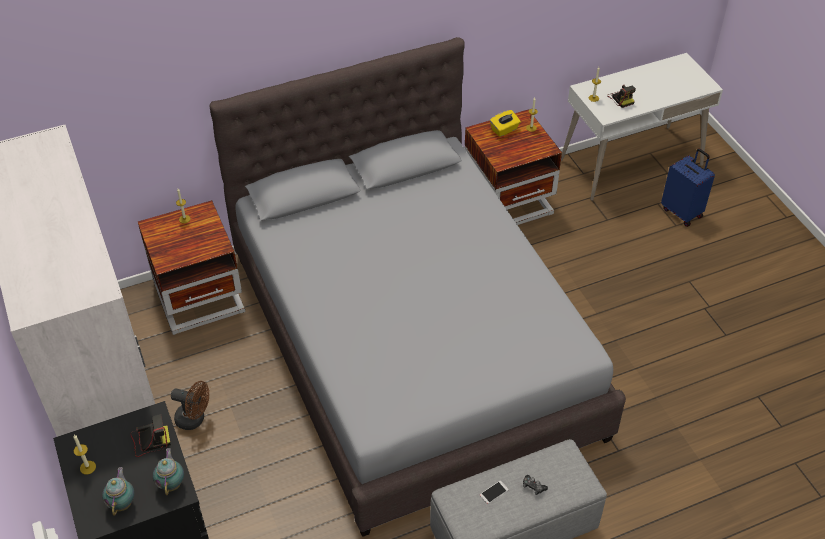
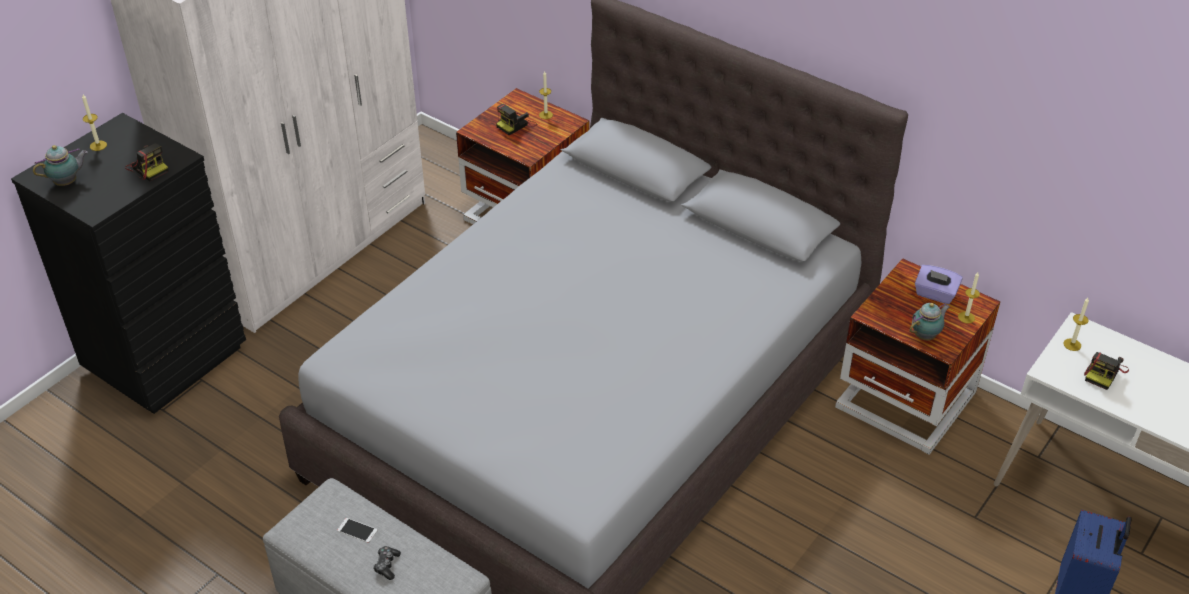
camera: 60 degrees right, 5 degrees down
(172, 483) = (105, 201): teapot -> teapot (926, 336)
(181, 239) = (516, 125): none -> camera
(194, 419) = (369, 285): brown fan -> none
(504, 130) = (935, 294): yellow tissue box -> purple tissue box

